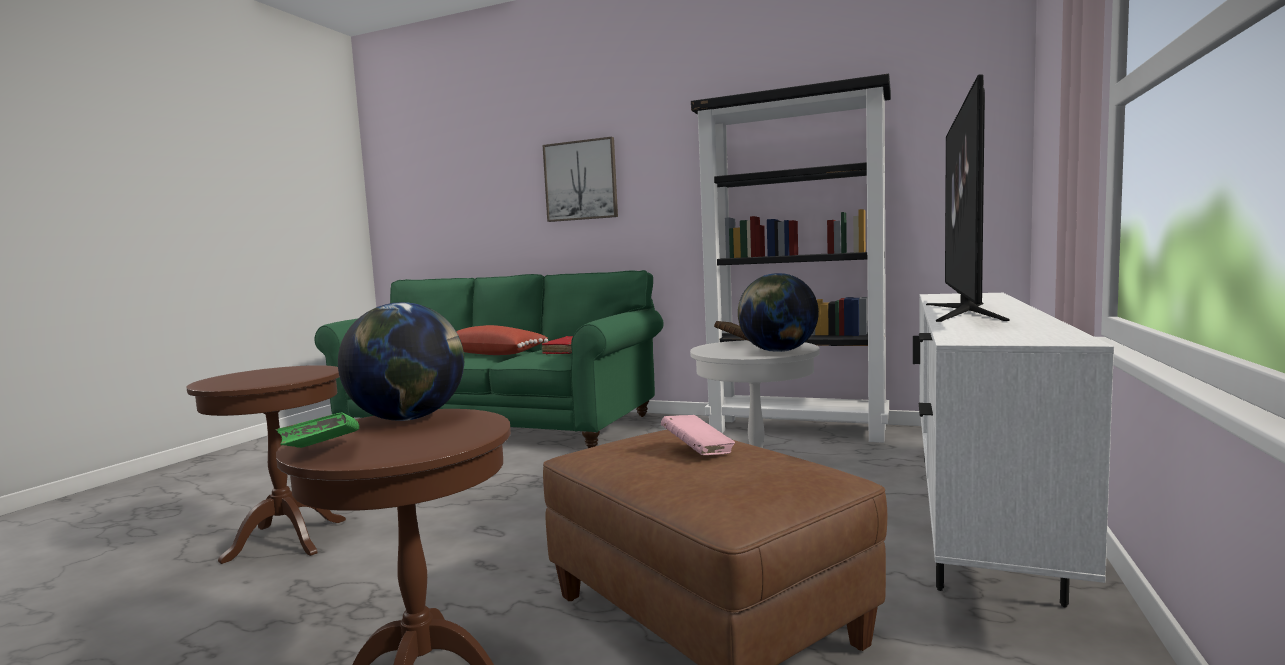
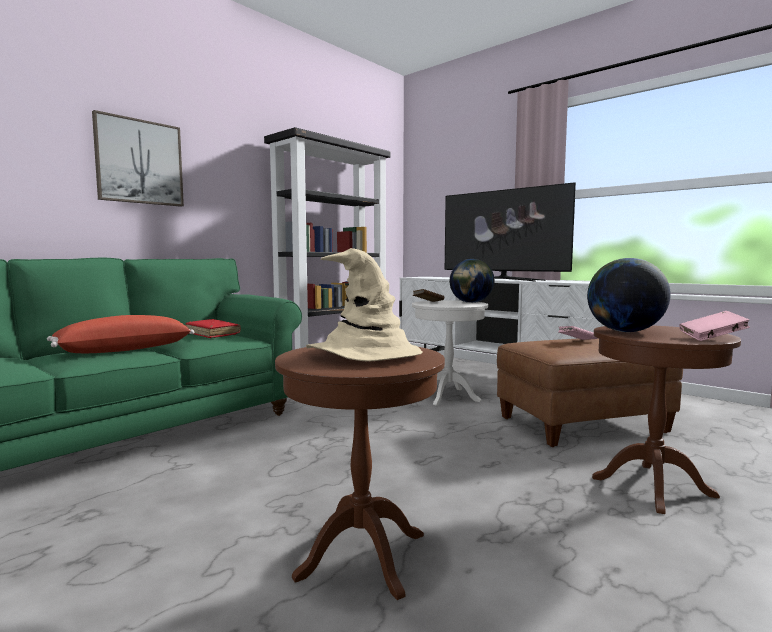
camera: 70 degrees left, 0 degrees up
(274, 375) = (362, 354): none -> beige hat
(322, 453) = (712, 338): green book -> pink book

